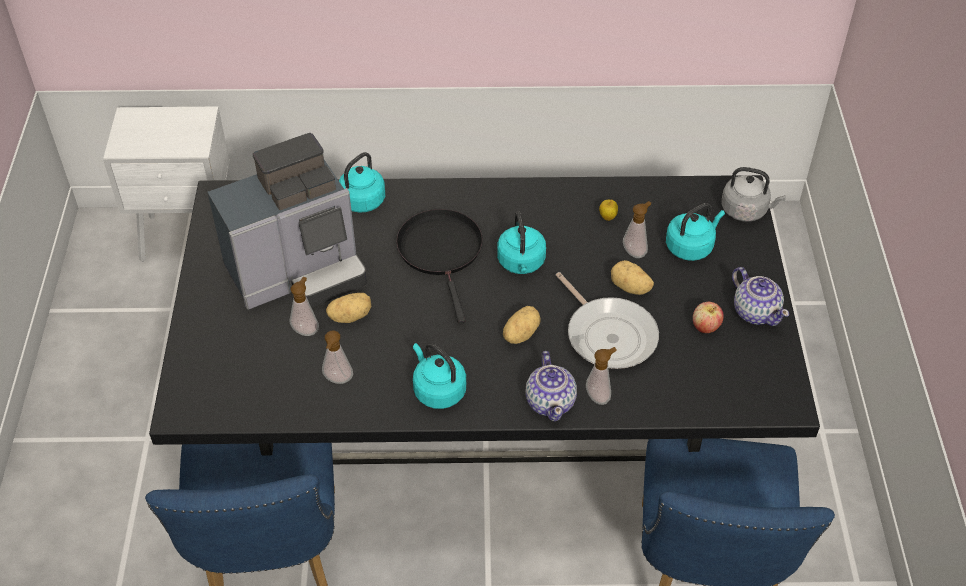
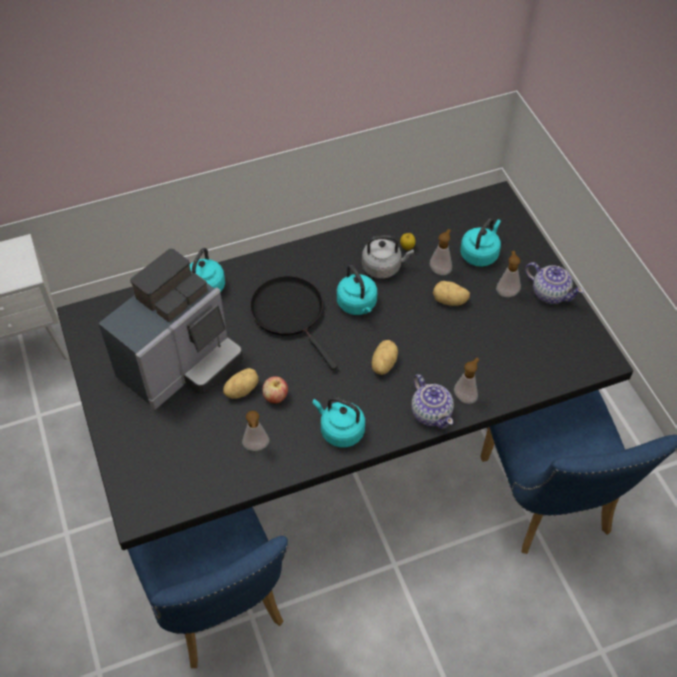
camera: 20 degrees left, 5 degrees up
(306, 329) = (210, 412): soap dispenser -> soap dispenser (506, 292)
(608, 334) = (450, 344): frying pan -> none
(705, 327) = (519, 316): apple -> apple (275, 397)
(746, 210) = (508, 213): grey kettle -> grey kettle (383, 267)

